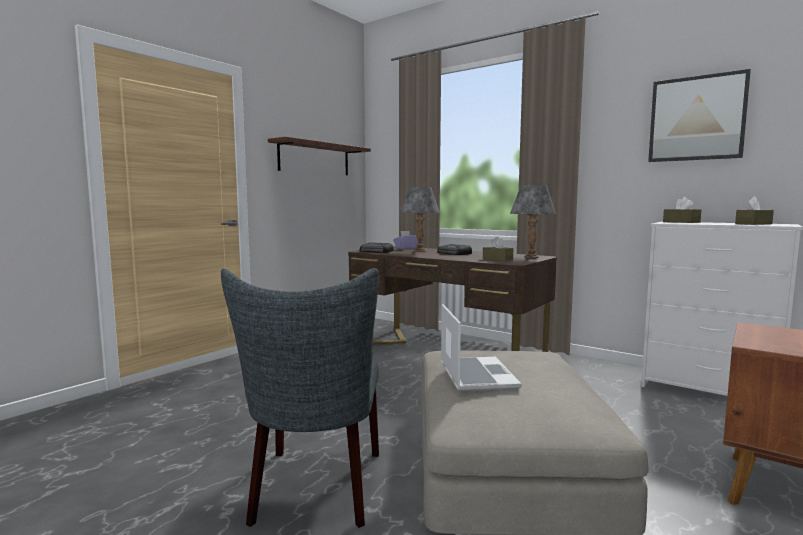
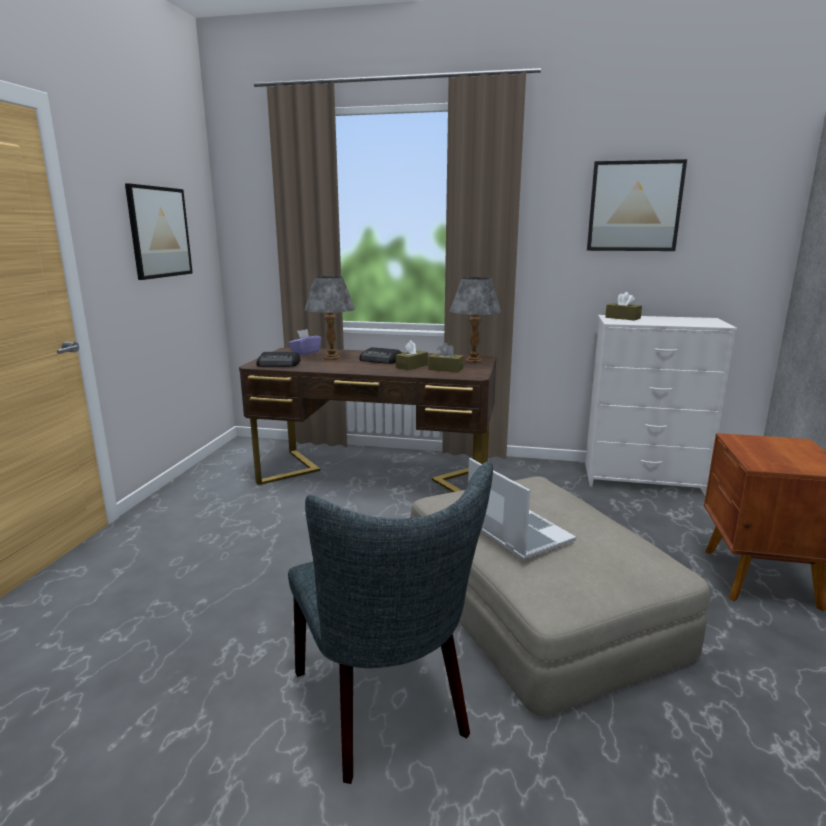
camera: 25 degrees left, 10 degrees up
(314, 159) = (159, 232): brown shelf -> picture
(753, 224) = (689, 321): brown tissue box -> brown tissue box (411, 366)

